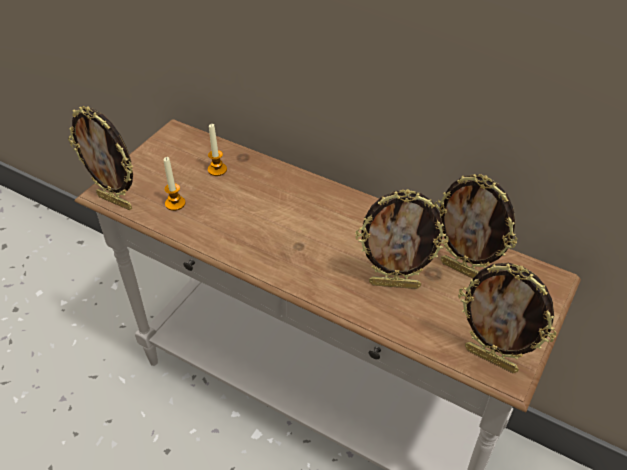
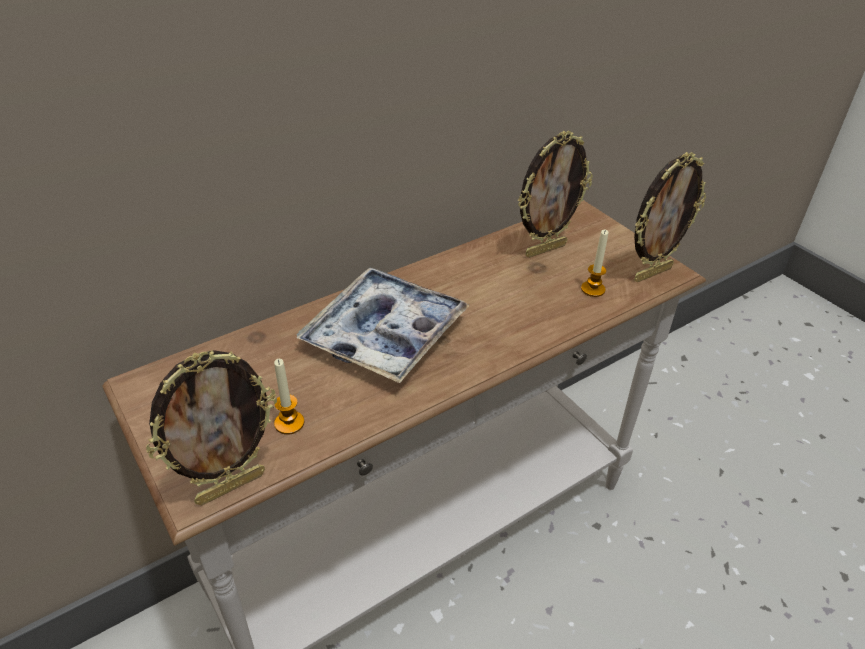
camera: 65 degrees left, 5 degrees down
(217, 170) = (259, 365): candle -> candle (593, 289)
(284, 213) = (384, 334): none -> tray
(395, 284) = (538, 294): picture frame -> none

